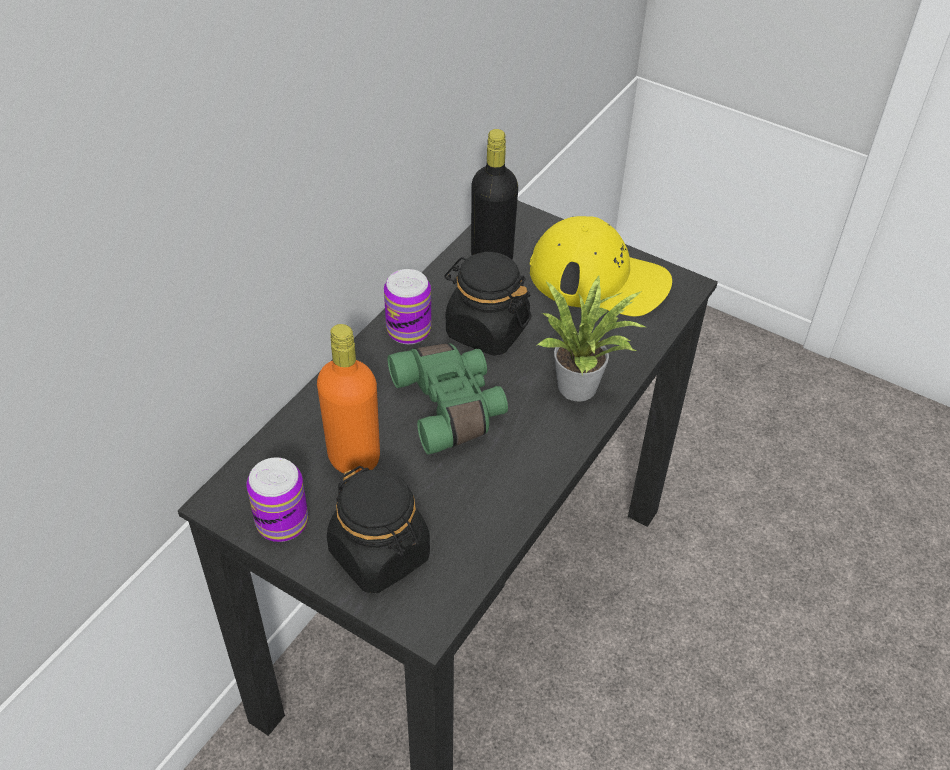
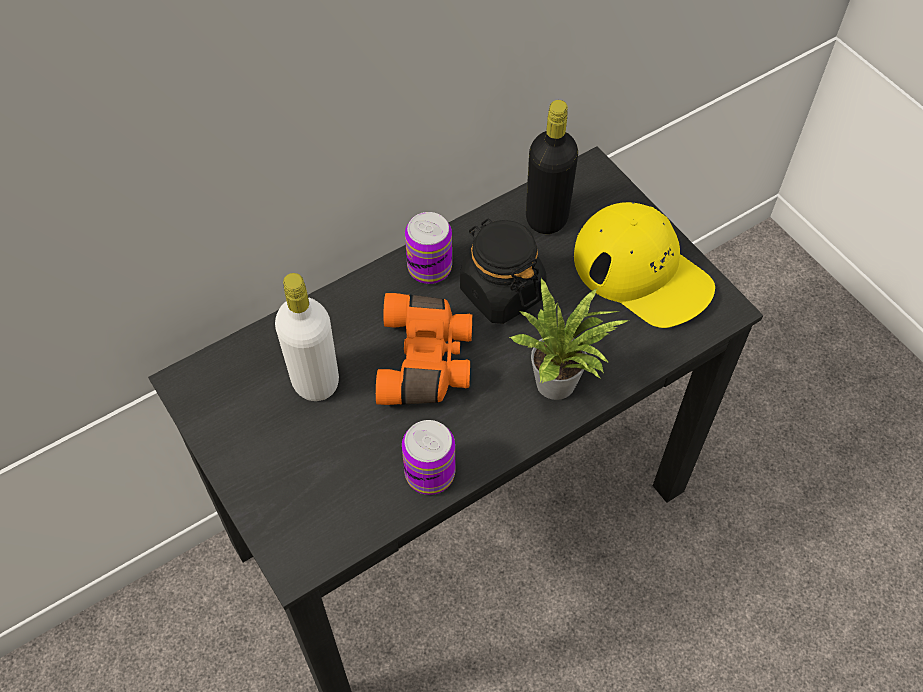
camera: 25 degrees right, 10 degrees up
(282, 522) = (225, 421): can -> can (430, 474)
(354, 458) = (315, 381): orange bottle -> white bottle
(380, 554) = (290, 484): black jar -> none
(451, 406) = (427, 361): green binoculars -> orange binoculars

